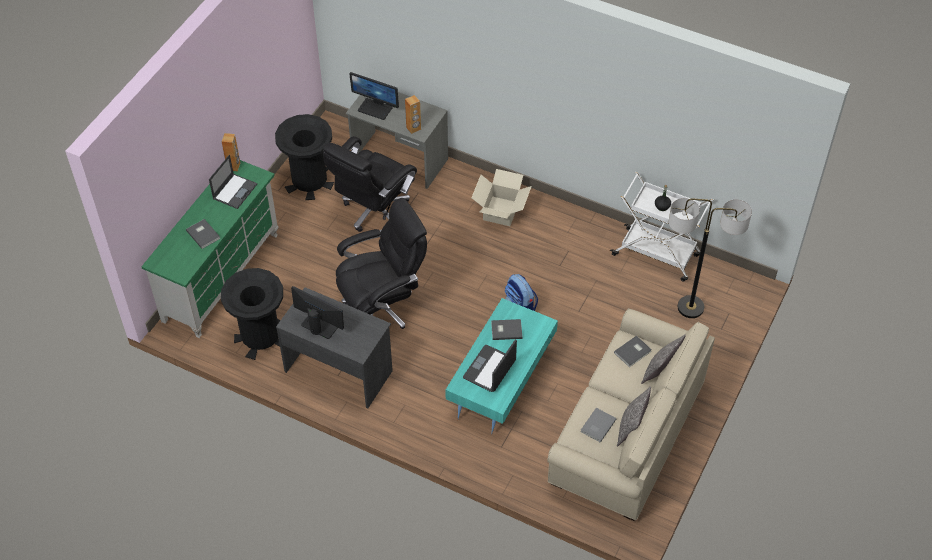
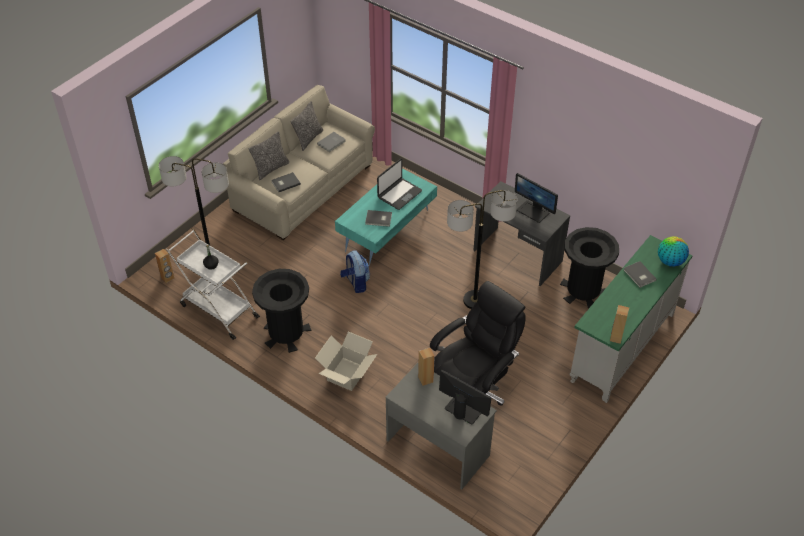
camera: 170 degrees left, 5 degrees down
(167, 255) = (670, 261): none -> globe
(235, 191) = (612, 312): laptop -> none
(309, 181) = (536, 436): black trash can -> black trash can (286, 333)
(383, 307) = (474, 300): black office chair -> floor lamp
(730, 284) = (167, 278): none -> brown speaker

